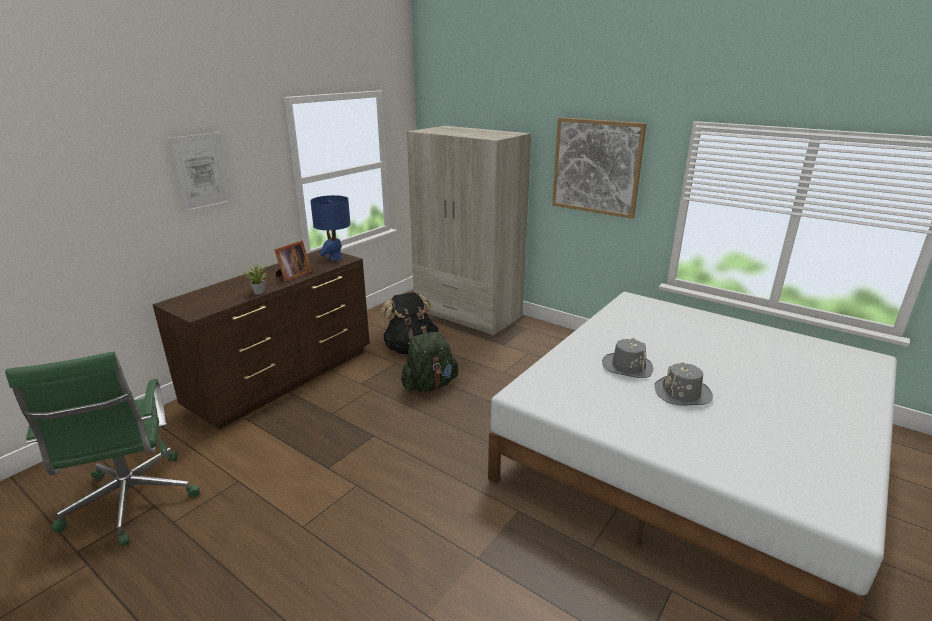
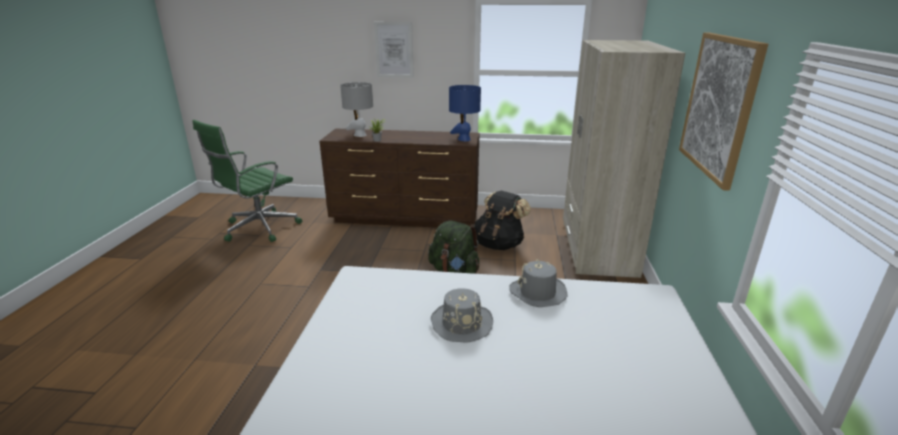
camera: 60 degrees right, 0 degrees up
(217, 296) = (360, 135): none -> grey table lamp
(292, 276) = (414, 139): picture frame -> none
(682, 393) = (431, 374): grey hat -> grey hat (538, 293)

